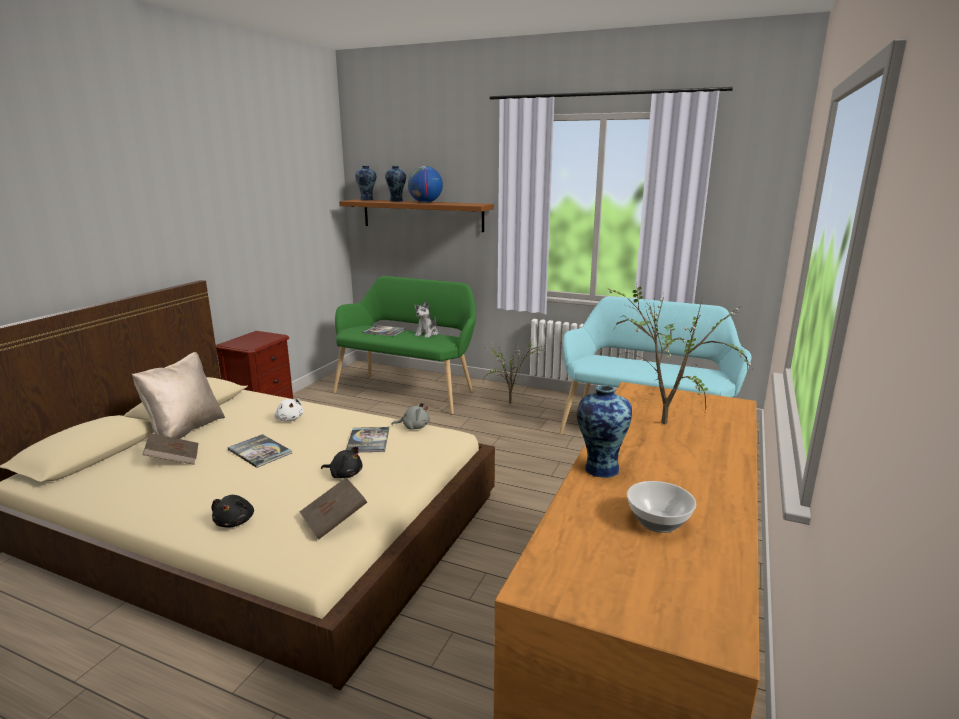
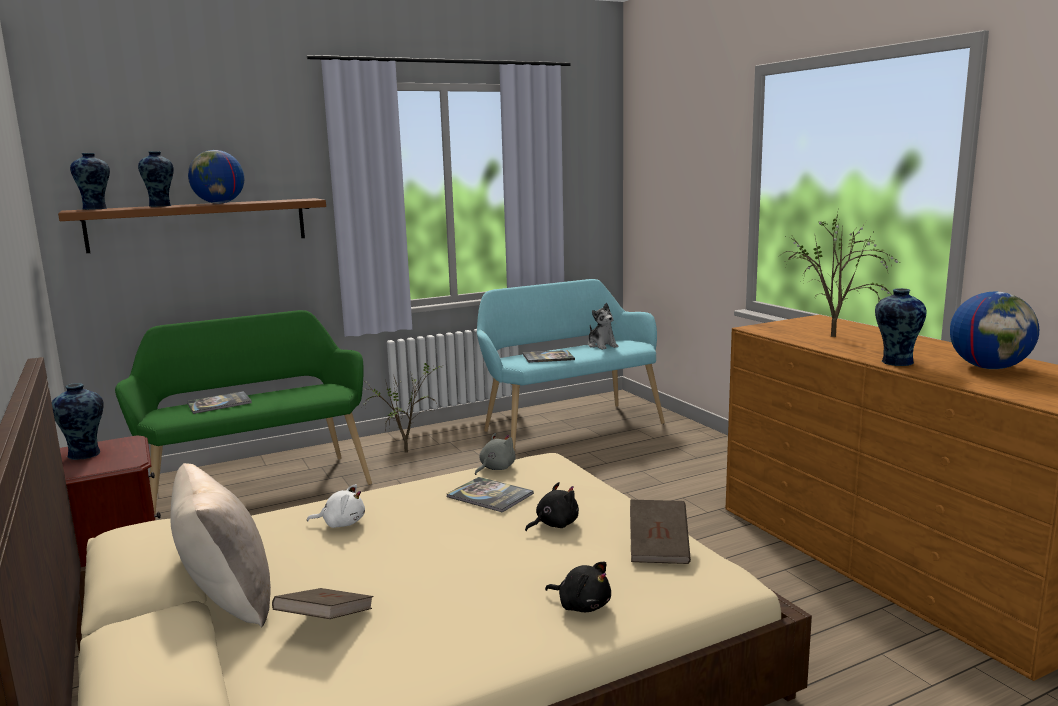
camera: 50 degrees left, 5 degrees down
(251, 337) = (85, 455): none -> vase
(260, 451) = (411, 558): book -> book (548, 357)
(427, 334) = (282, 390): plush toy -> plush toy (602, 345)
(658, 521) = (989, 367): bowl -> globe

